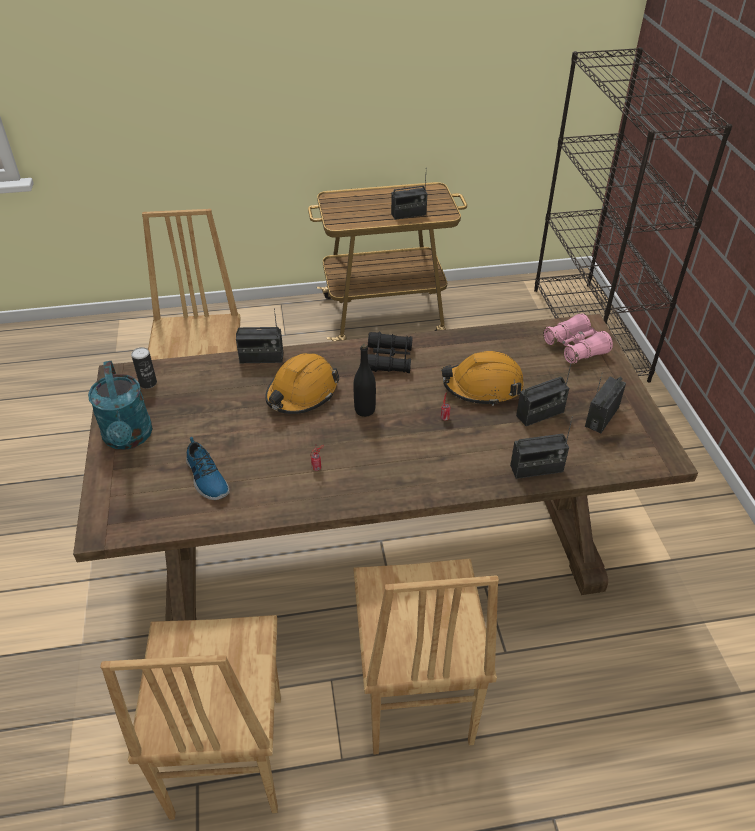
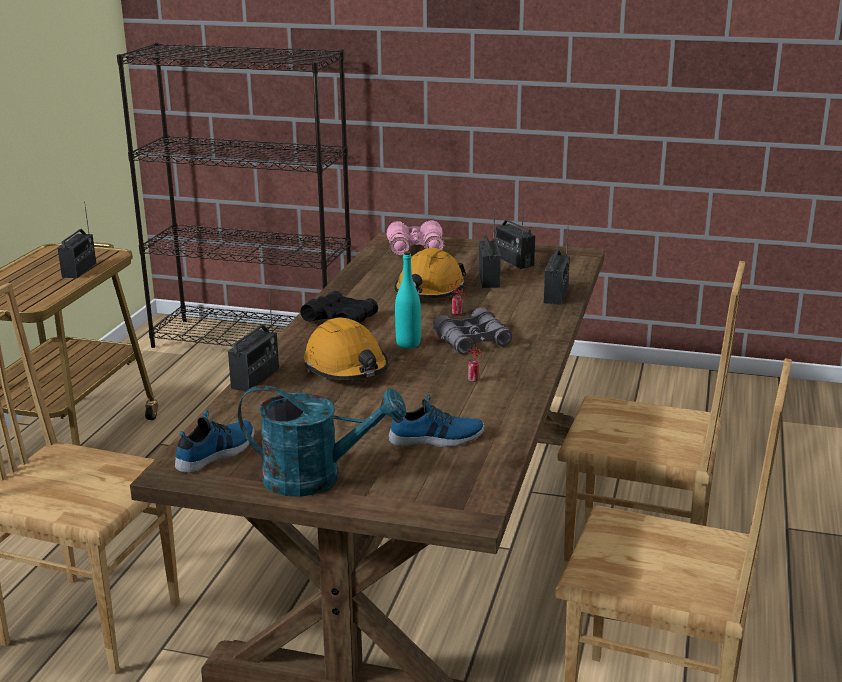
camera: 65 degrees left, 20 degrees down
(148, 383) = (217, 453): can -> shoe
(365, 410) = (408, 344): black bottle -> turquoise bottle
(393, 444) = (472, 340): none -> grey binoculars

